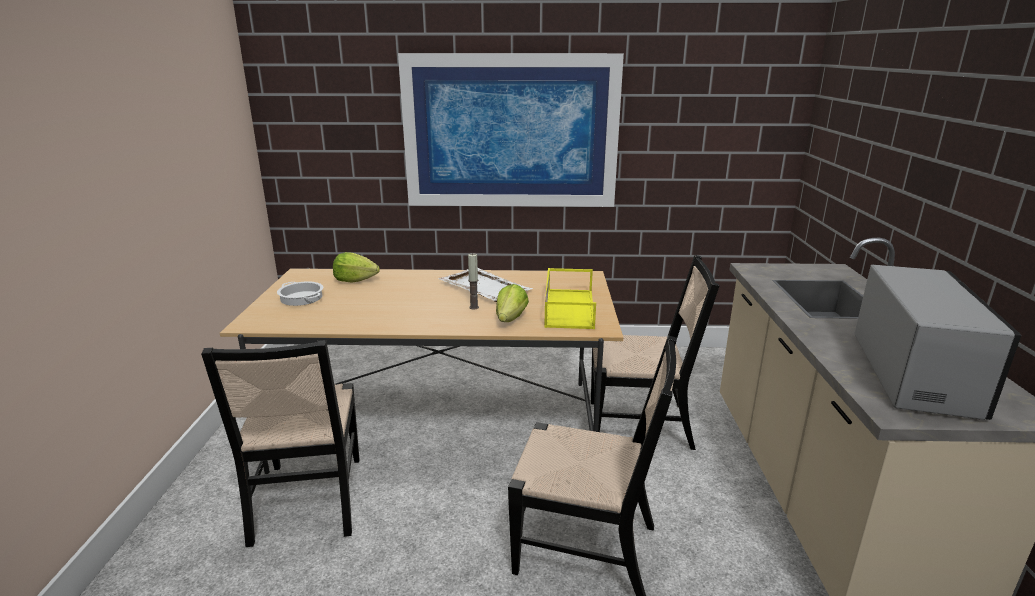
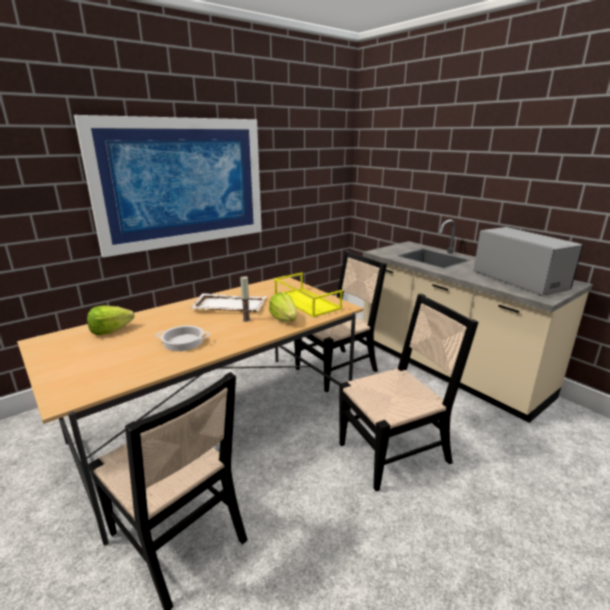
camera: 40 degrees left, 0 degrees up
(301, 298) = (81, 360): cooking pot -> cooking pot (183, 342)

